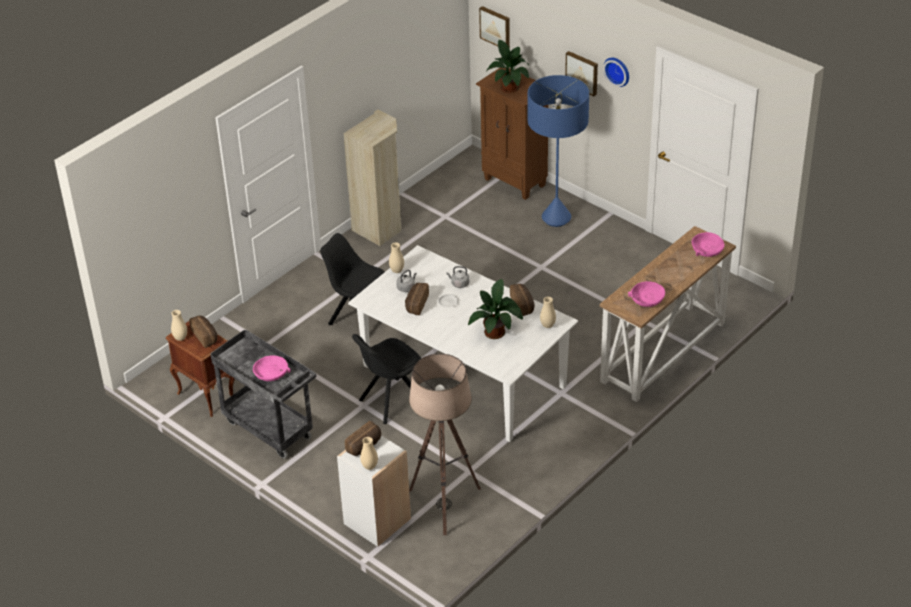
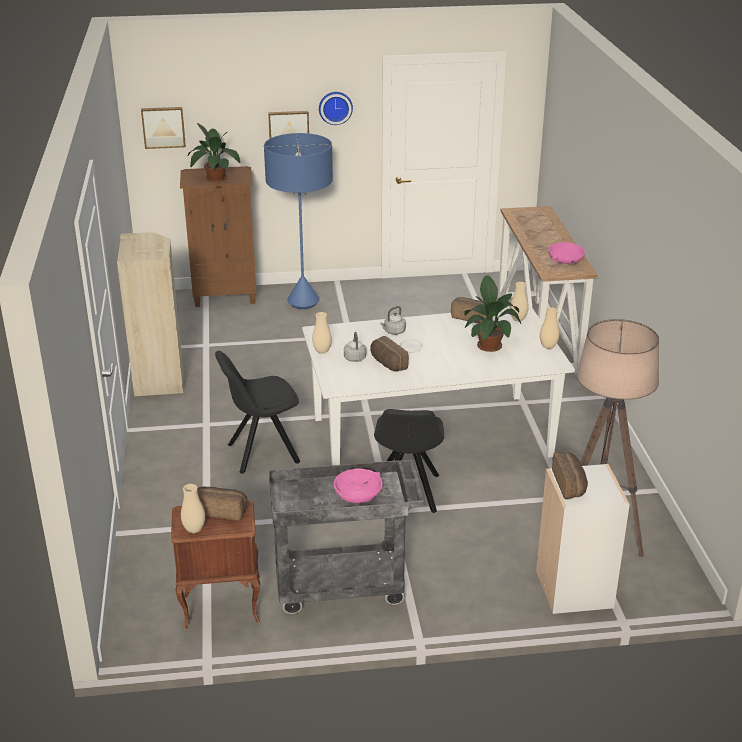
camera: 50 degrees left, 10 degrees down
(369, 467) = (607, 496): beige vase -> beige vase (548, 347)
(707, 249) = (538, 215): pink bowl -> none

